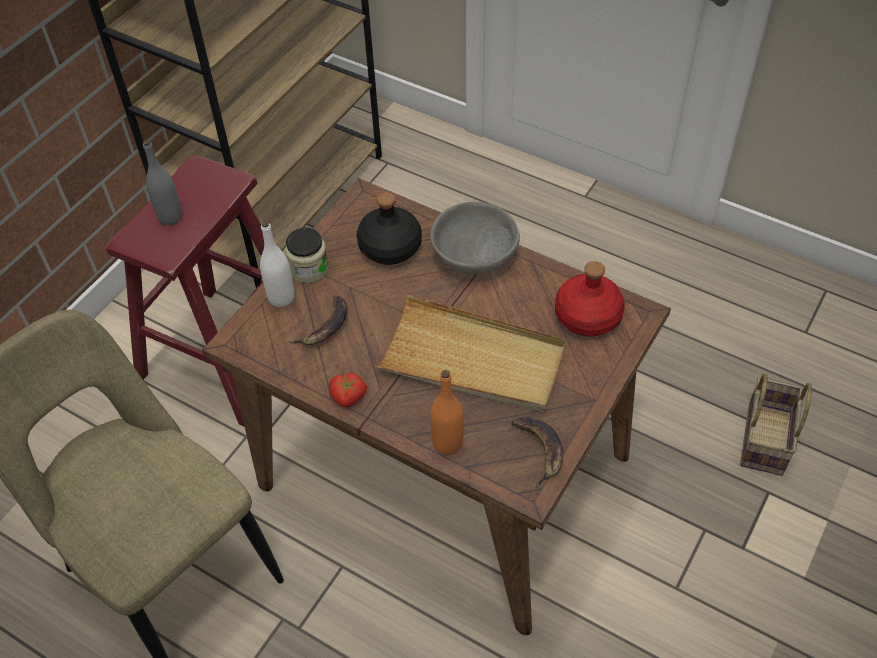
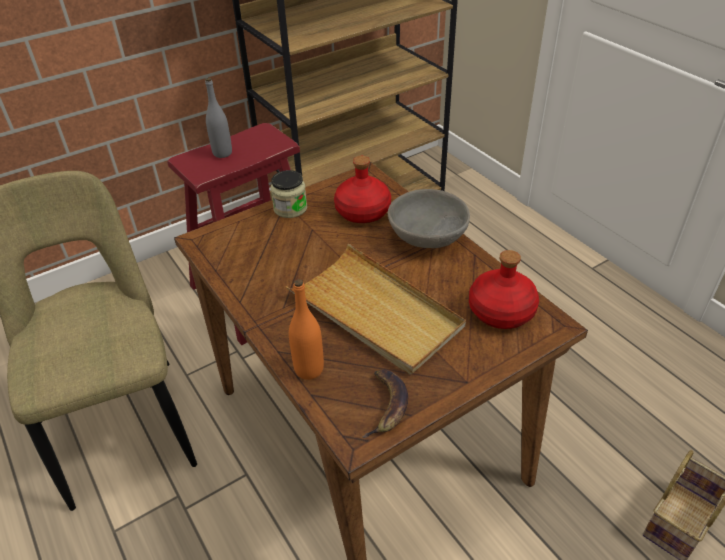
camera: 25 degrees right, 10 degrees down
(281, 298) = (256, 221): white bottle -> none
(325, 326) = (274, 250): banana -> none
(348, 397) = (253, 305): tomato -> none
(389, 247) = (362, 212): black bottle -> red bottle

